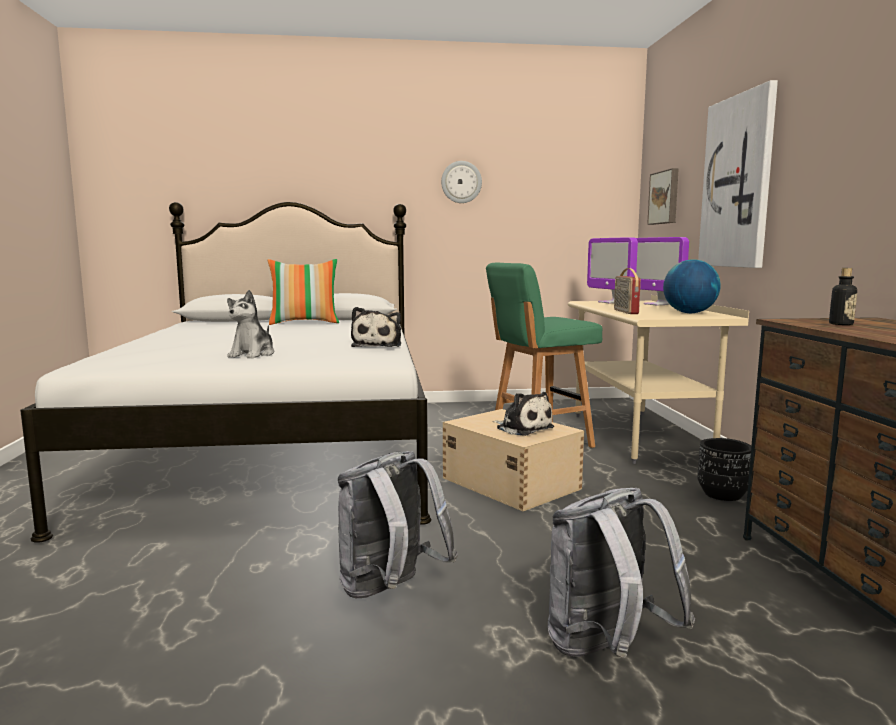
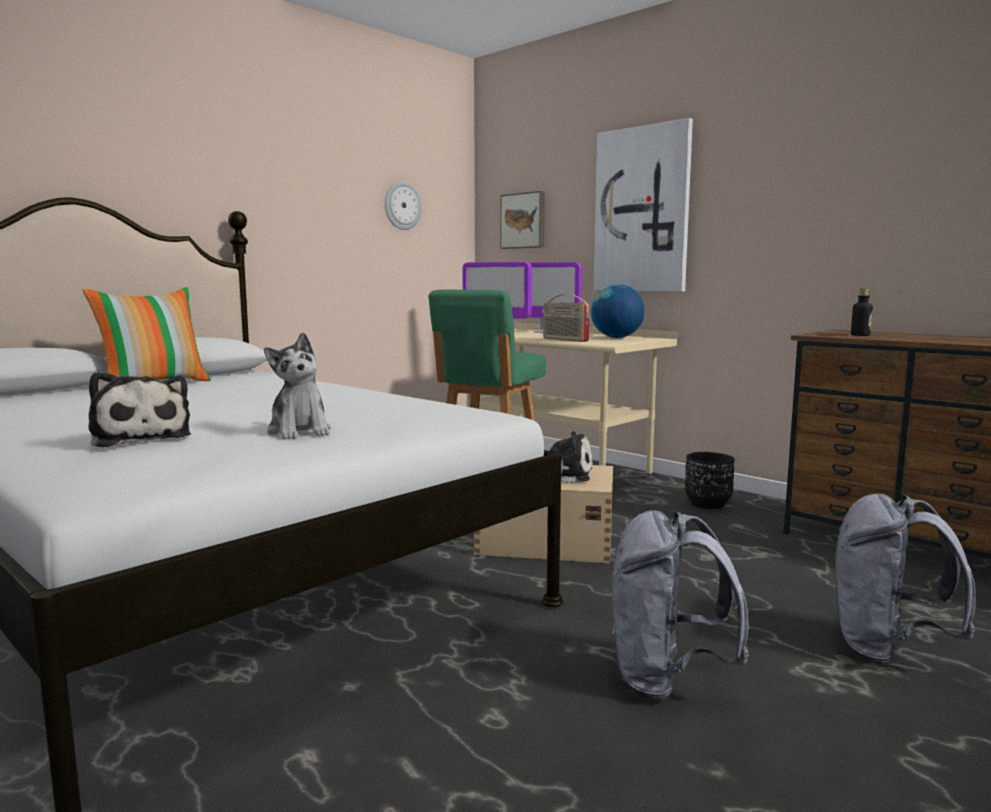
camera: 40 degrees left, 0 degrees up
(378, 345) = (399, 400): plush toy -> plush toy (140, 438)
(461, 182) = (305, 187): wall clock -> wall clock (402, 206)

